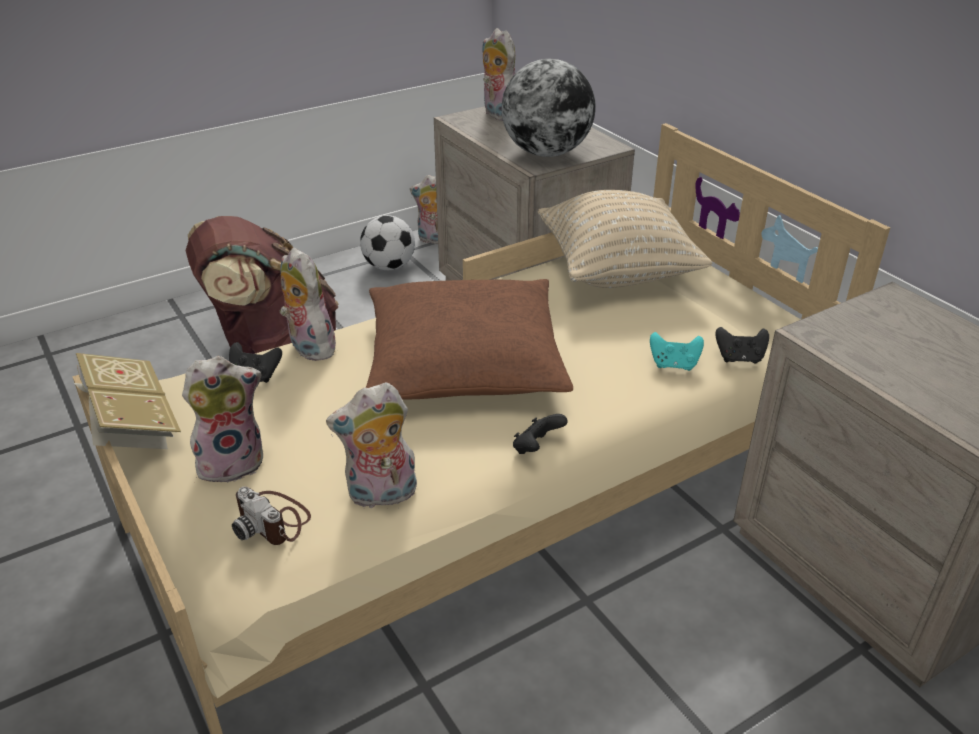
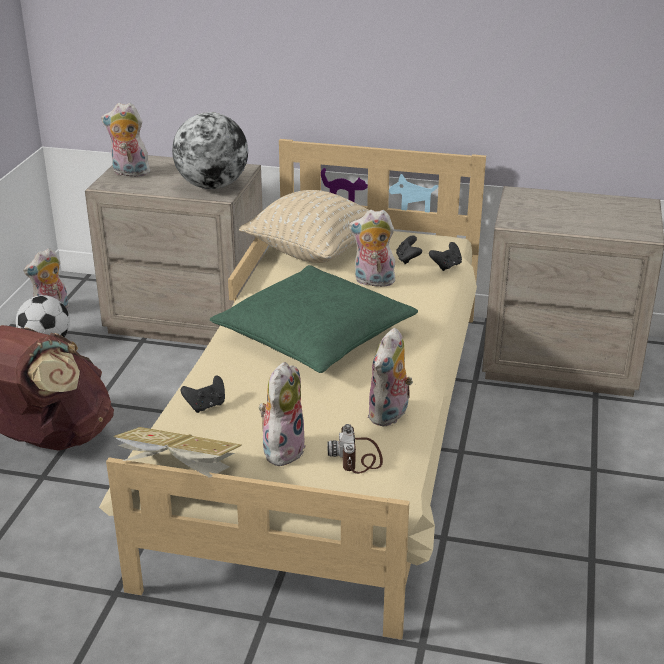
camera: 45 degrees left, 5 degrees down
(273, 521) = (358, 457): camera -> camera turned 90 degrees clockwise
(308, 347) = (207, 375): plush toy -> plush toy (373, 282)
(464, 361) = (315, 335): brown pillow -> green pillow
(536, 448) = (424, 354): black game controller -> black game controller (408, 259)
(674, 365) = (422, 284): turquoise game controller -> none

